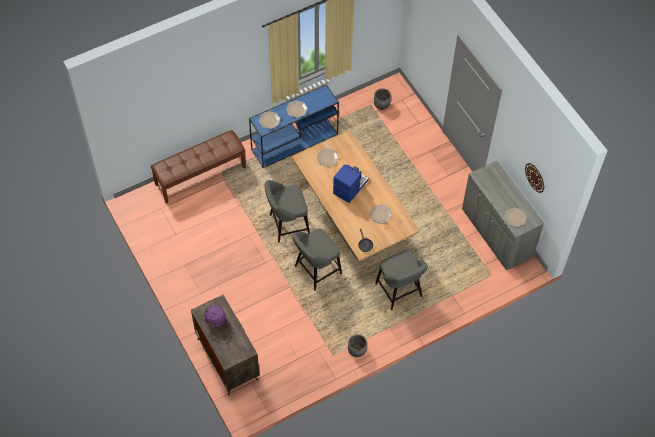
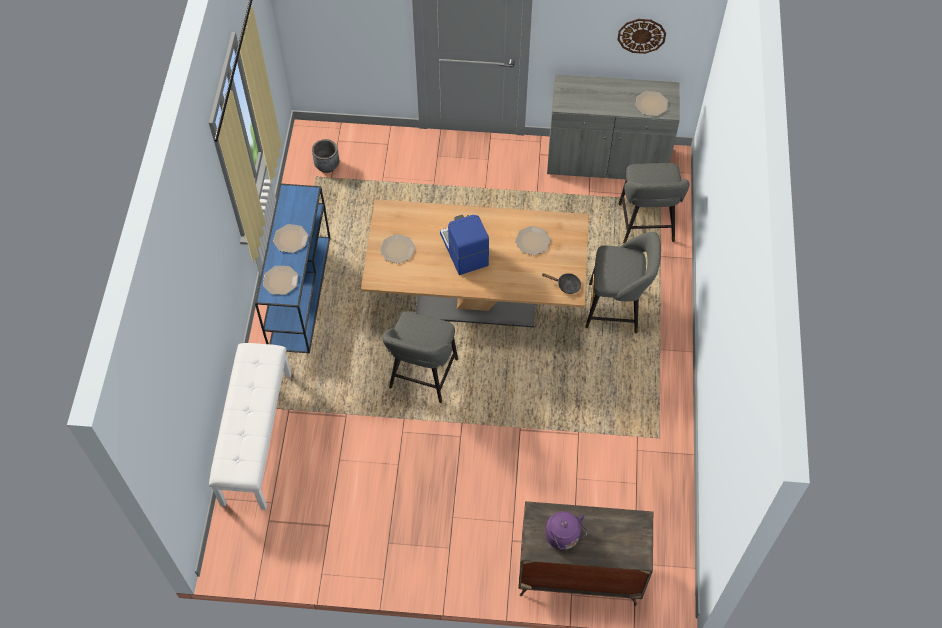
camera: 55 degrees left, 0 degrees up
(200, 175) = (256, 437): brown bench -> white bench
(315, 271) = (518, 384): grey stool -> grey stool (646, 226)
(357, 351) = (670, 406): grey planter -> none

